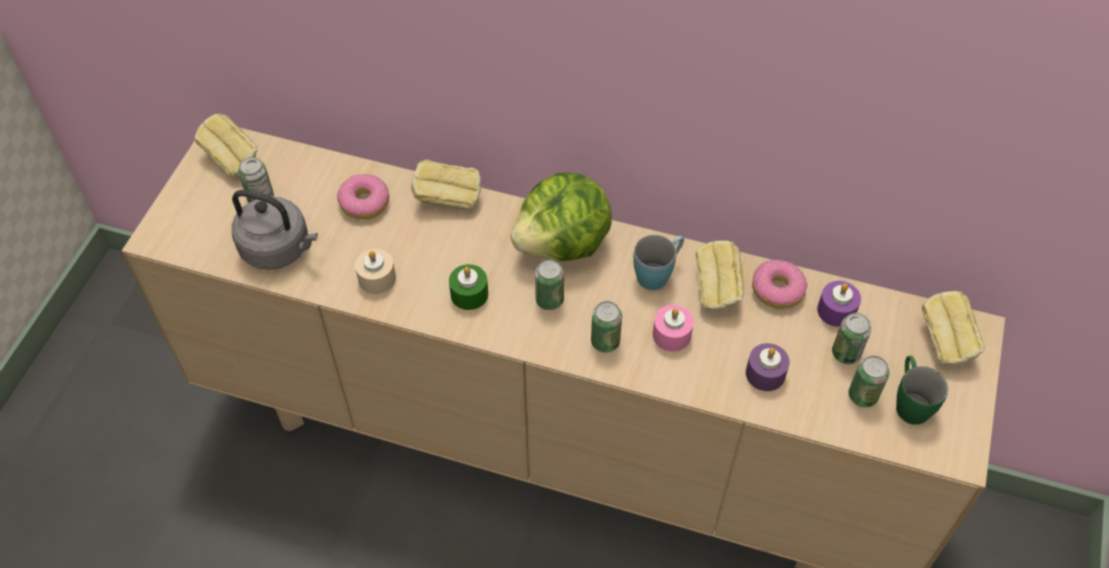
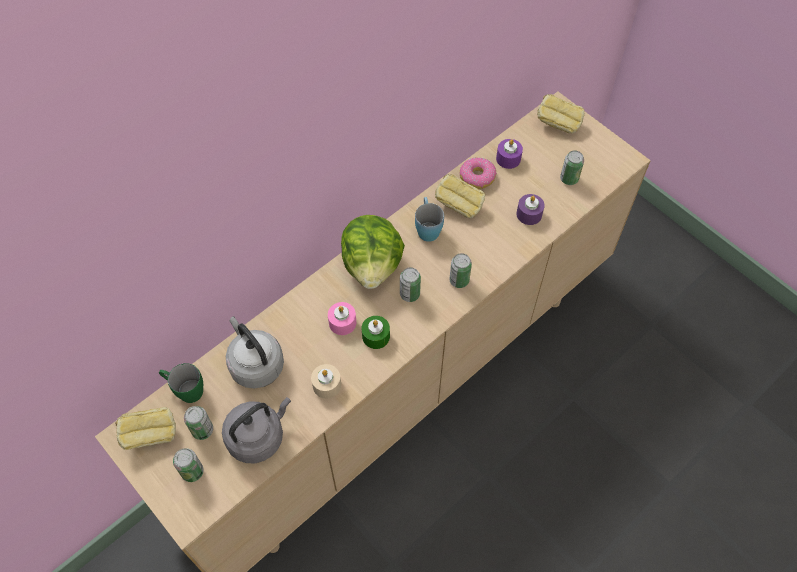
camera: 60 degrees left, 5 degrees up
(364, 202) = (255, 364): donut -> grey kettle
(448, 199) = (289, 312): bread -> none
(671, 335) = (475, 244): pink candle -> pink candle (342, 322)
(846, 353) = (538, 170): can -> can (192, 471)
(909, 402) = (584, 161): green mug -> green mug (185, 390)

